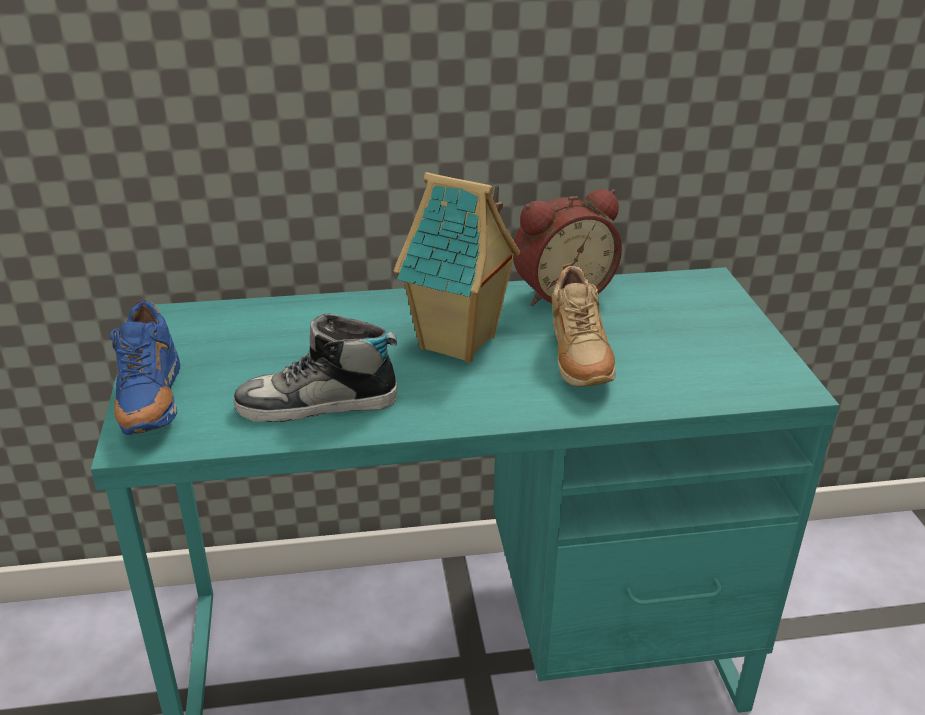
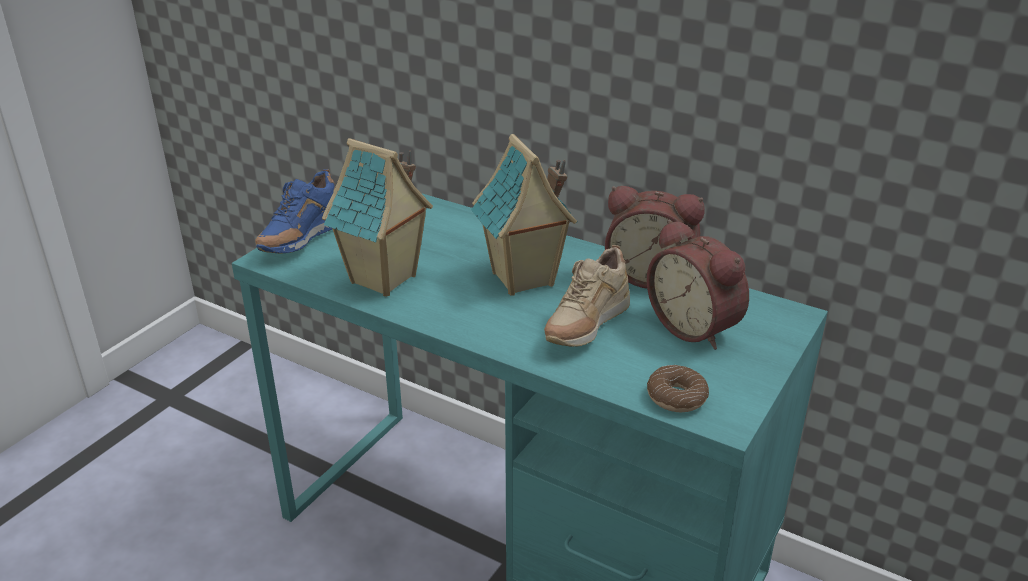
camera: 40 degrees right, 0 degrees up
(317, 404) = (384, 280): shoe -> toy house
(660, 321) = (696, 327): none -> alarm clock
(734, 386) = (676, 397): none -> donut

